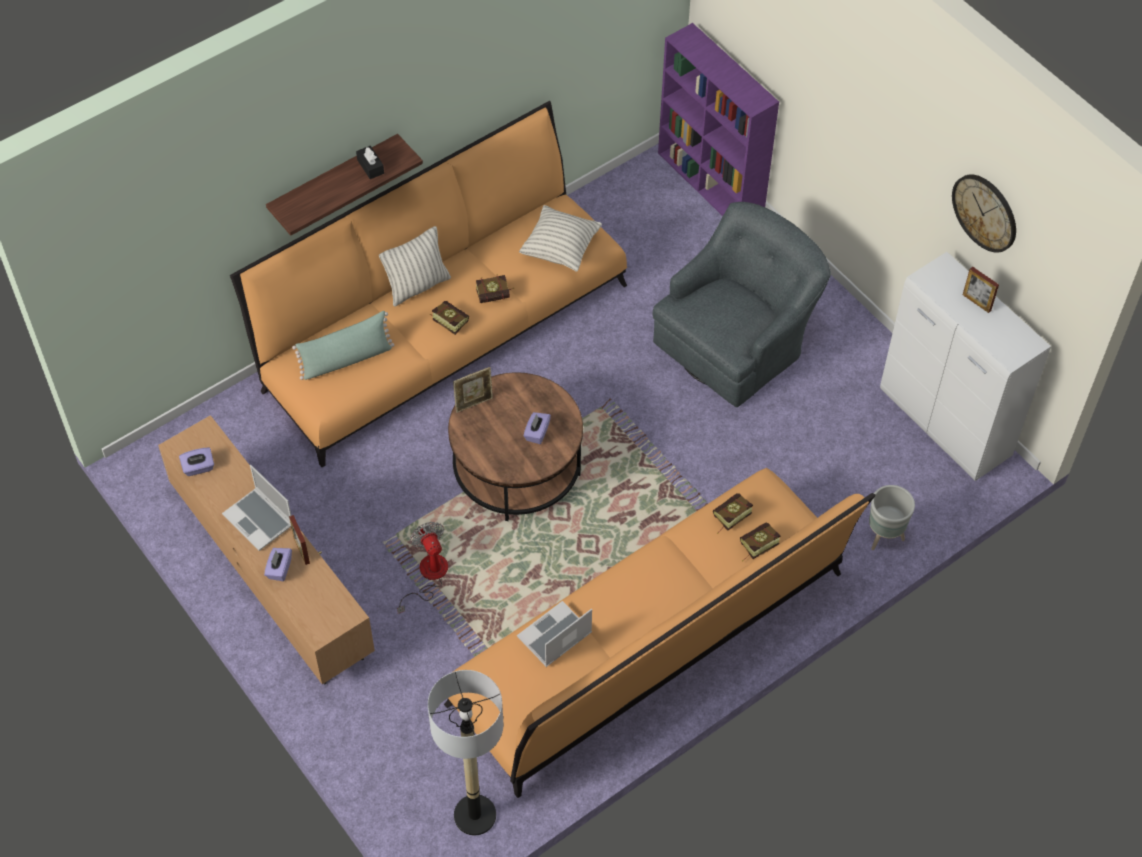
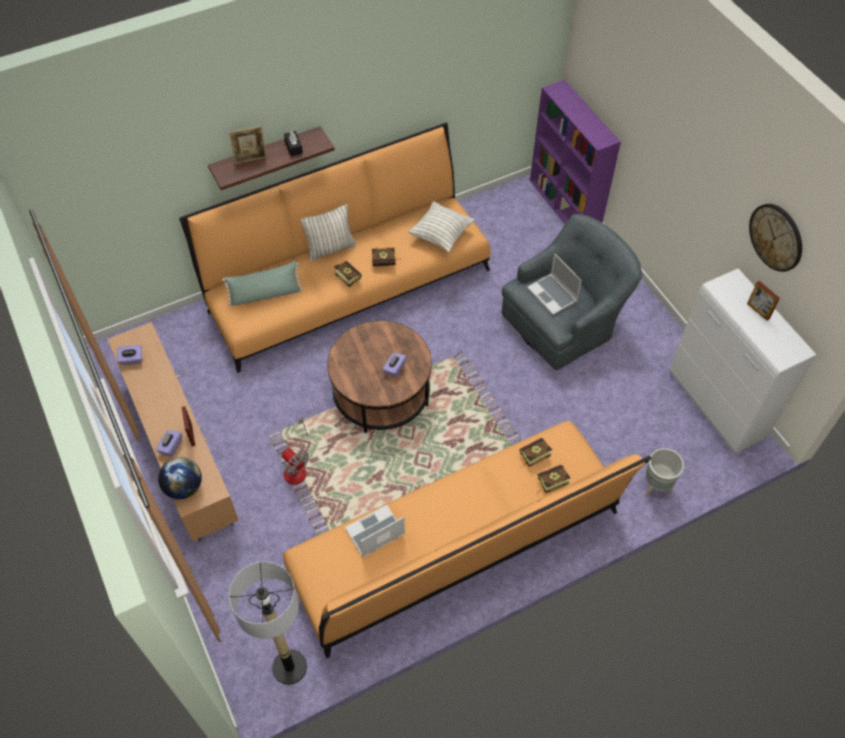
camera: 10 degrees right, 0 degrees up
(260, 520) = (166, 406): laptop -> laptop (553, 295)
(309, 616) = (184, 487): none -> globe
(428, 576) = (296, 467): fan -> fan turned 150 degrees clockwise
(474, 403) = (351, 340): picture frame -> picture frame (251, 159)

